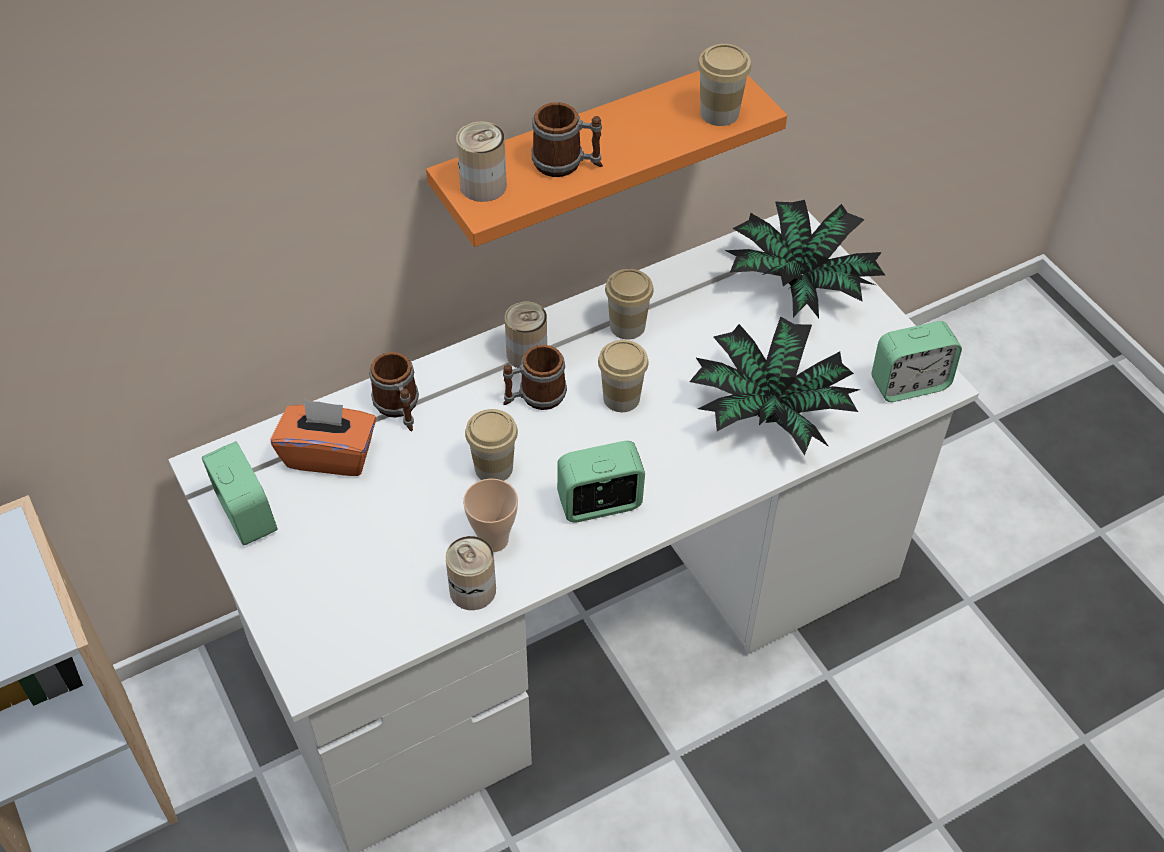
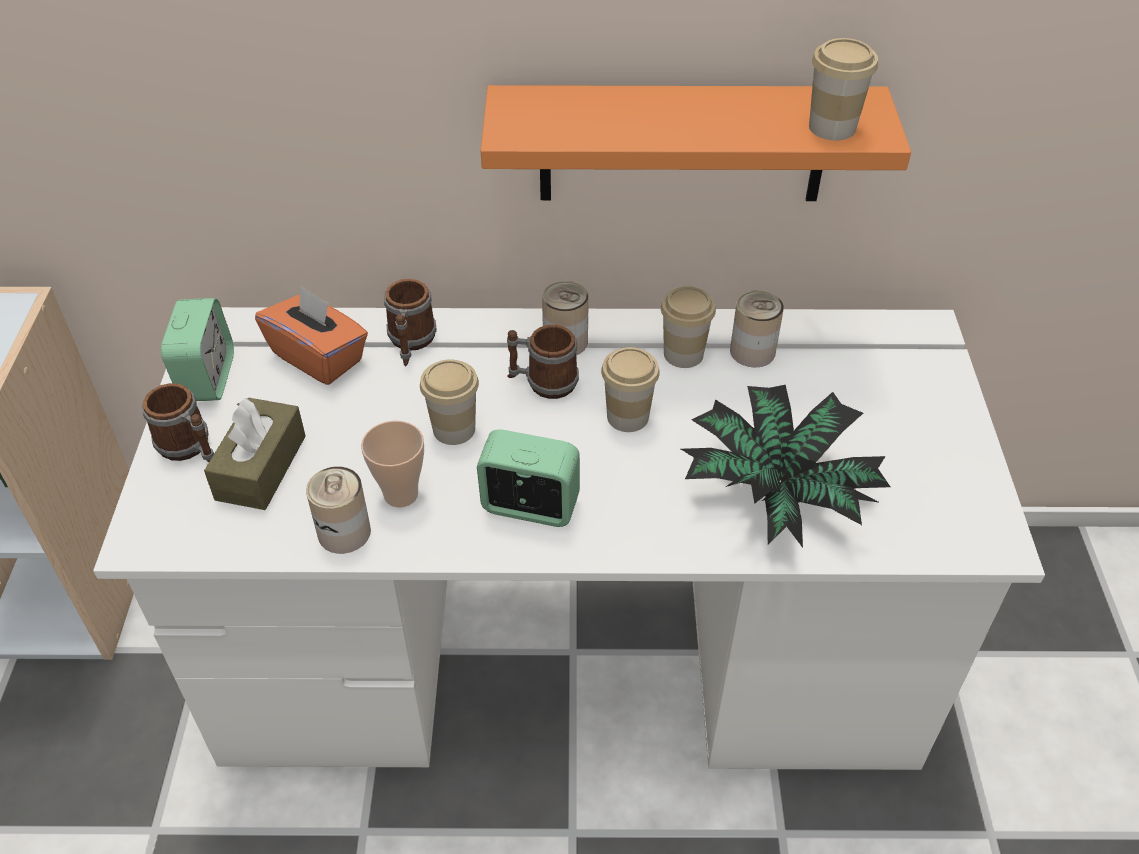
camera: 30 degrees right, 5 degrees down
(360, 570) = (261, 467): none -> brown tissue box
(483, 185) = (527, 114): can -> can (752, 351)
(567, 163) = (628, 122): mug -> mug (190, 448)
(799, 284) = (897, 382): potted plant -> none
(909, 384) = (961, 530): alarm clock -> none

